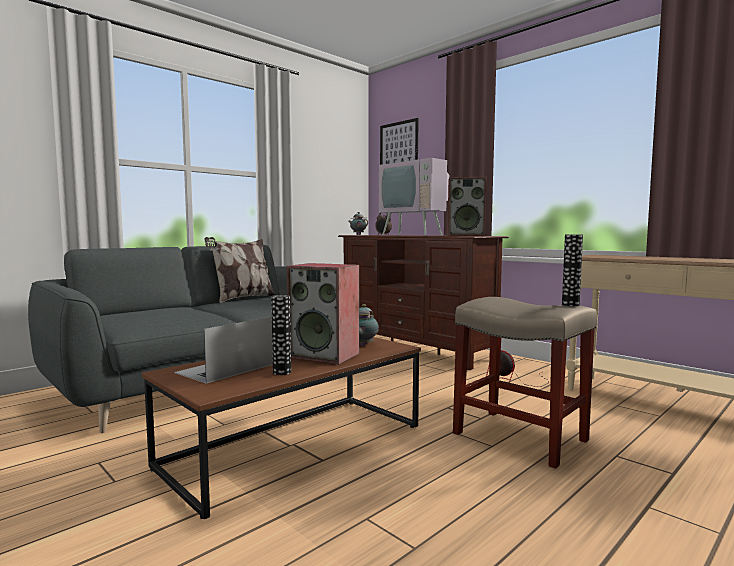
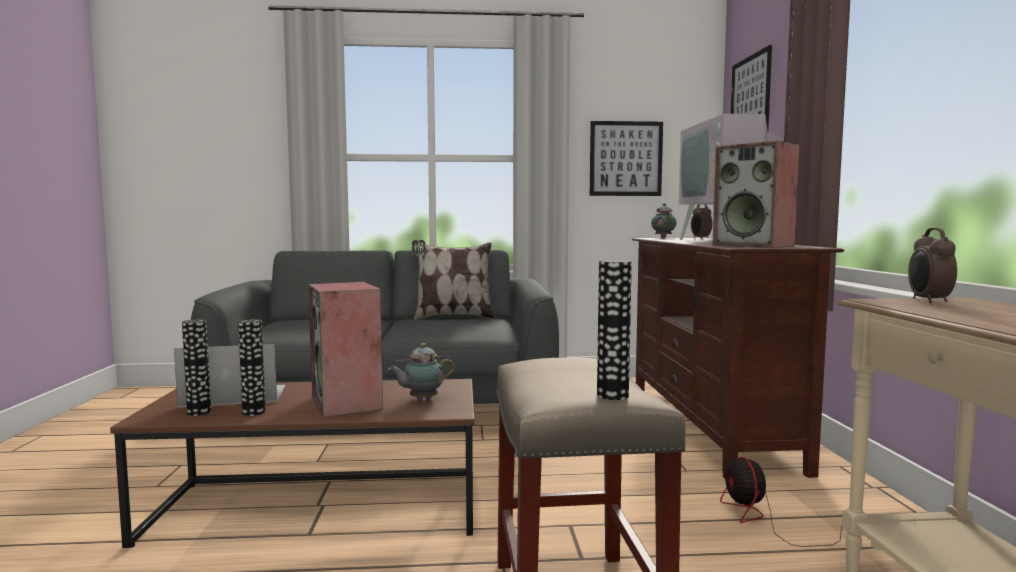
camera: 40 degrees right, 0 degrees up
(239, 381) = (199, 412): none -> vase
(320, 180) = (625, 158): none -> picture
(593, 255) = (928, 301): none -> alarm clock

